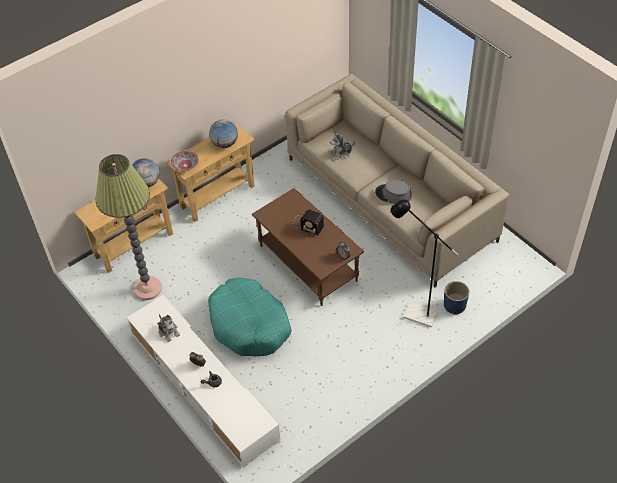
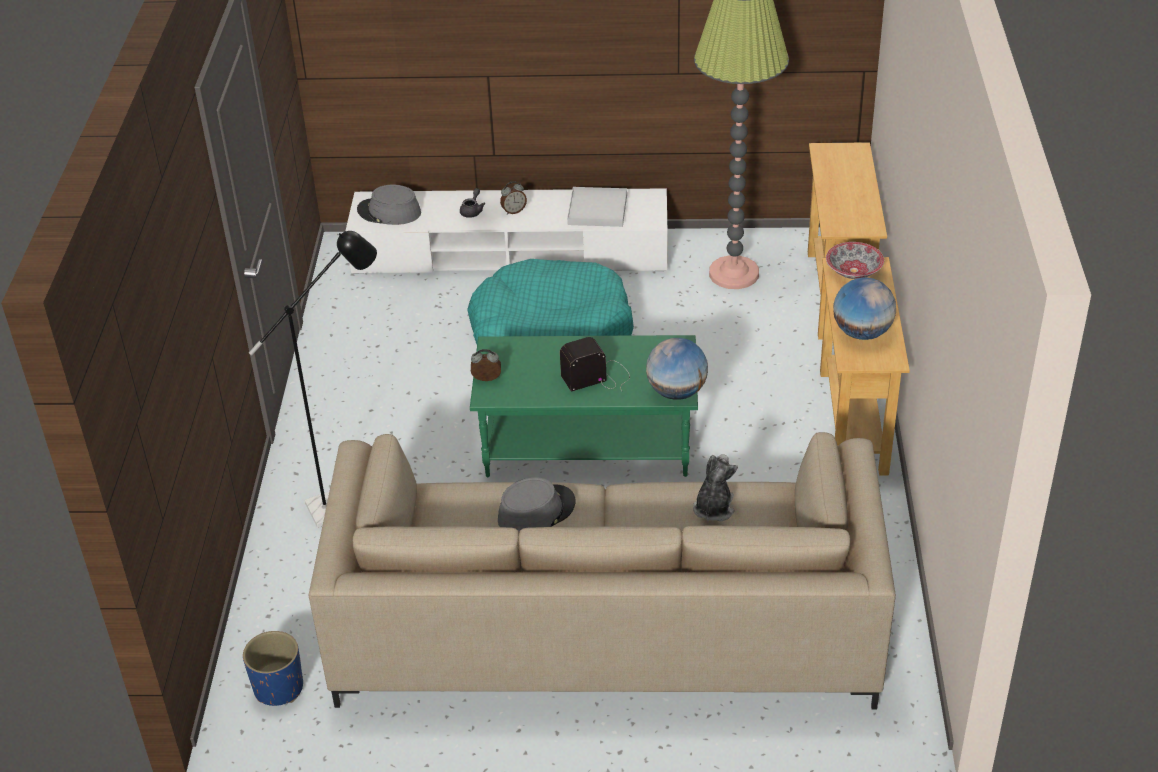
camera: 130 degrees right, 10 degrees down
(147, 183) = (857, 221): globe -> globe (677, 392)
(168, 331) = (597, 210): plush toy -> white tray
(245, 418) = (389, 212): none -> grey hat
(309, 263) = (586, 446): brown coffee table -> green coffee table
(455, 305) = (301, 555): blue planter -> blue planter (278, 688)

